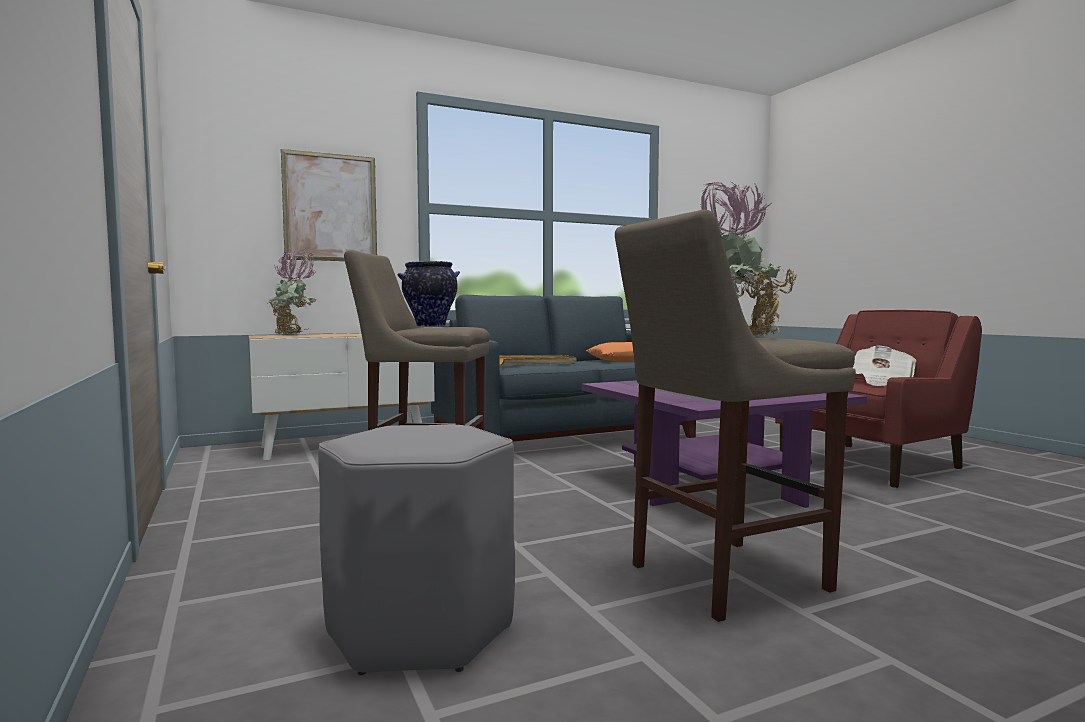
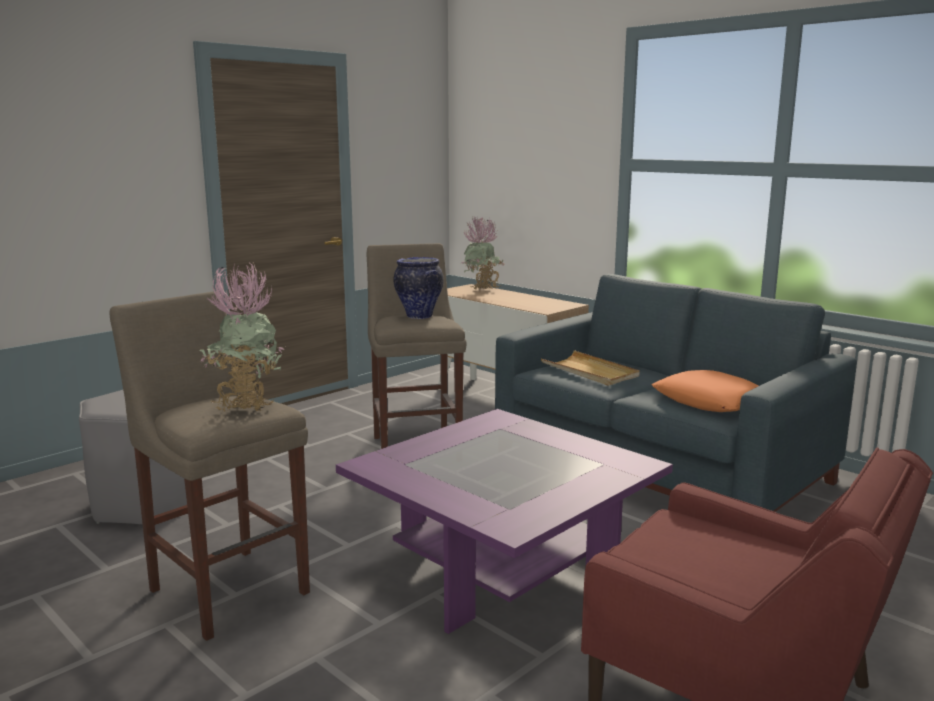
camera: 70 degrees right, 10 degrees up
(330, 207) = (545, 168): picture -> none
(881, 382) = (744, 577): newspaper -> none

